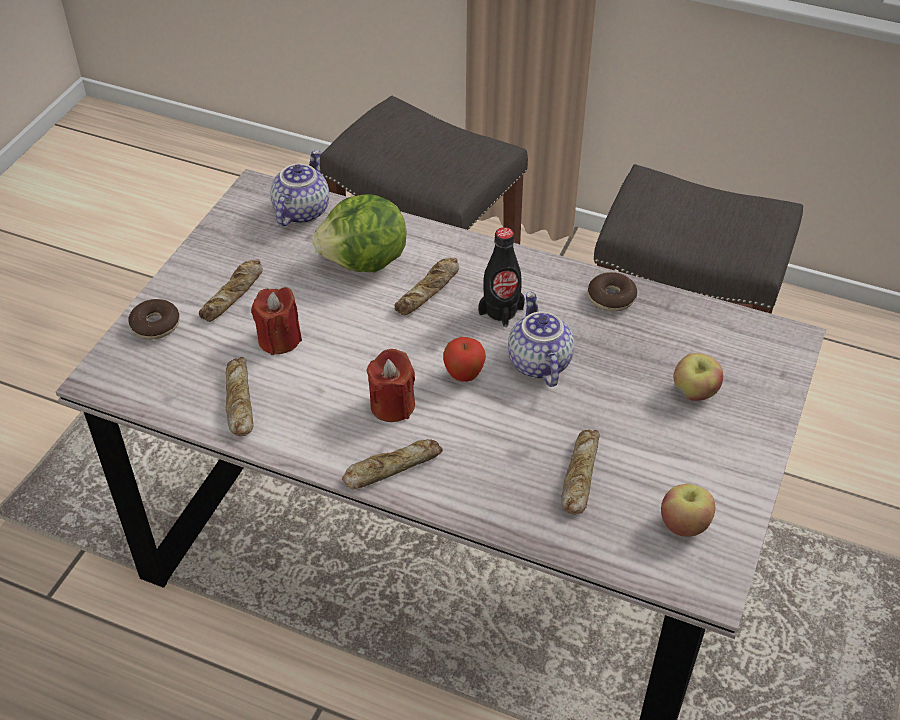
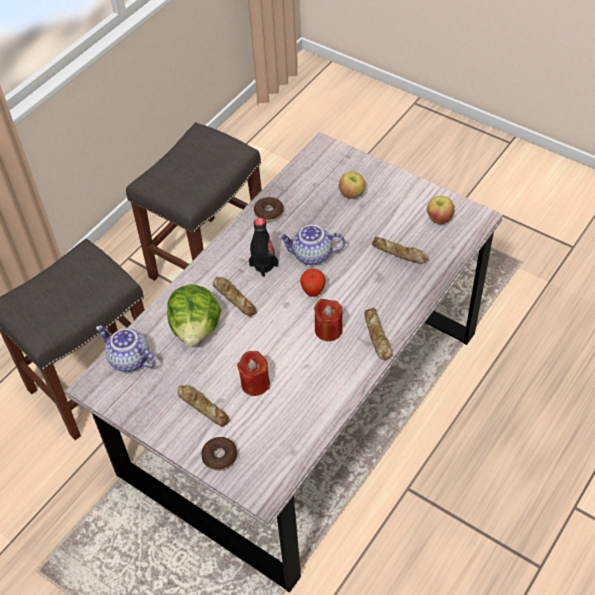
camera: 75 degrees left, 5 degrees up
(238, 401) = (305, 411): bread -> none

